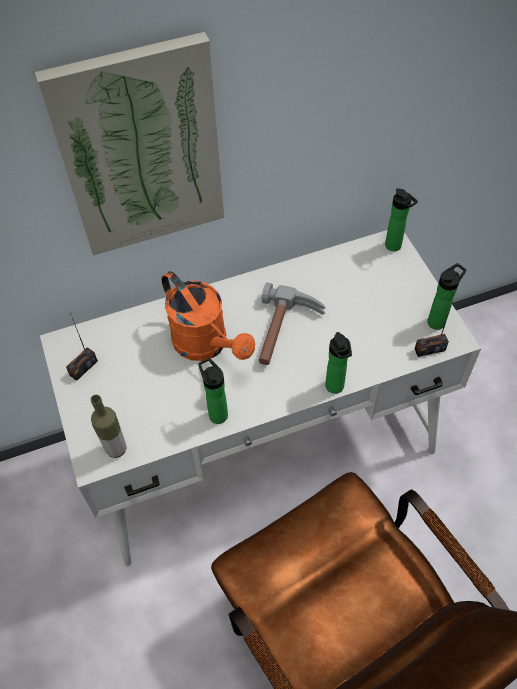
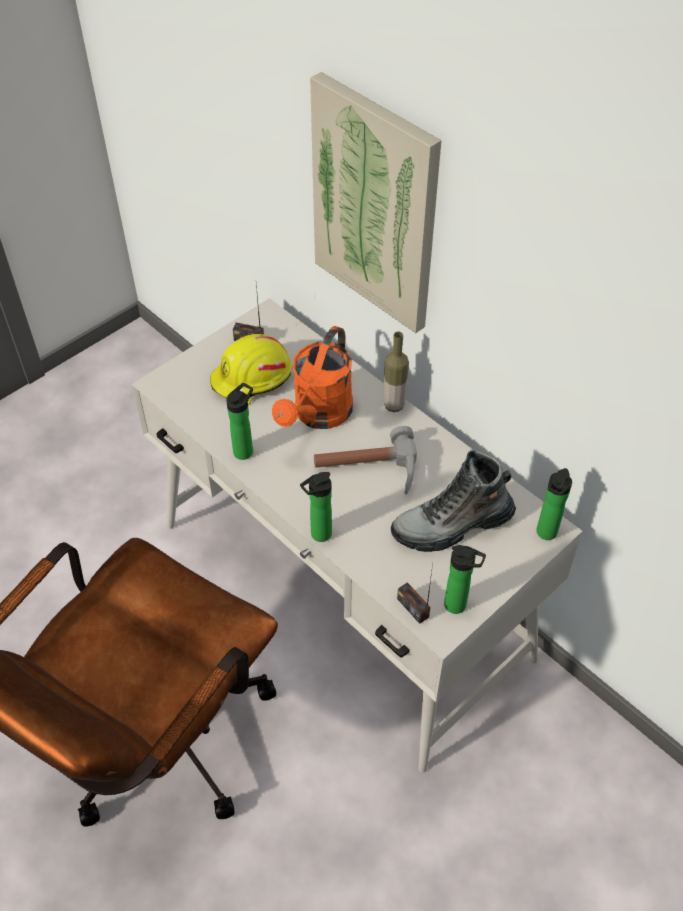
camera: 65 degrees right, 5 degrees down
(116, 449) = (177, 394): bottle -> bottle (394, 405)
(135, 381) = (252, 380): none -> yellow hard hat
(363, 297) = (452, 525): none -> boot

